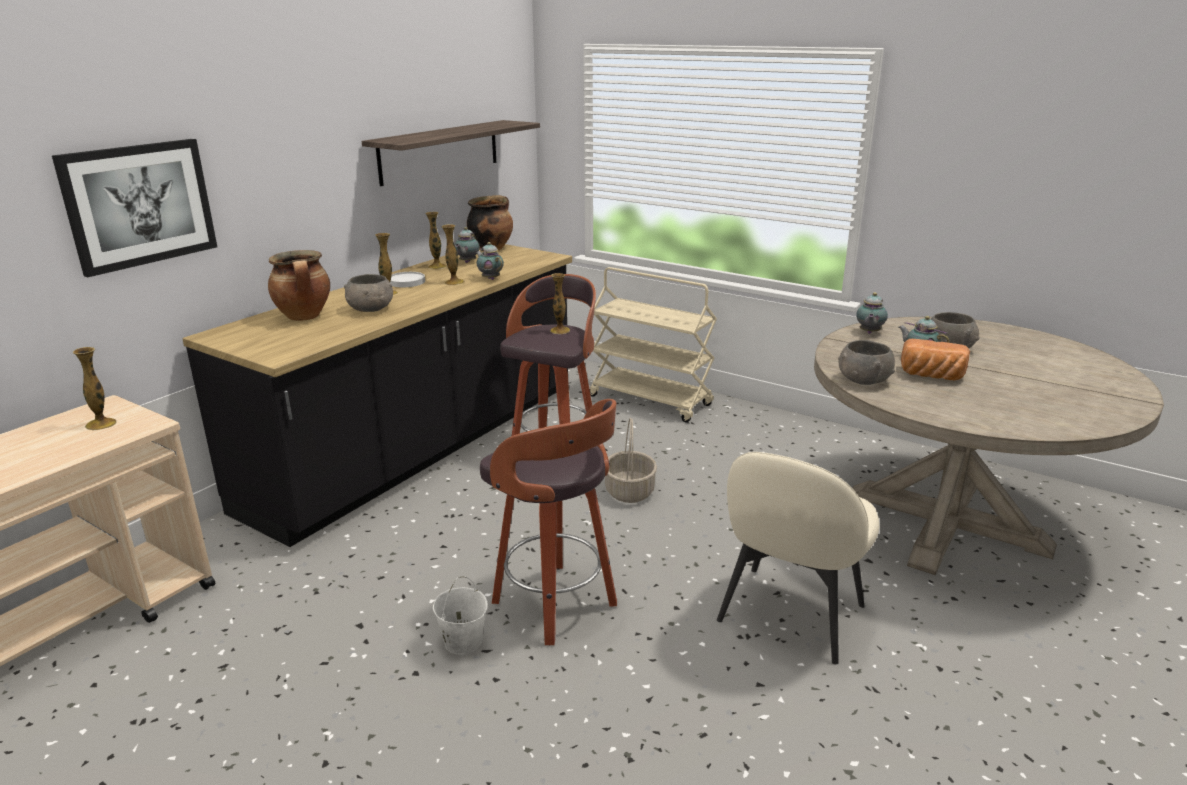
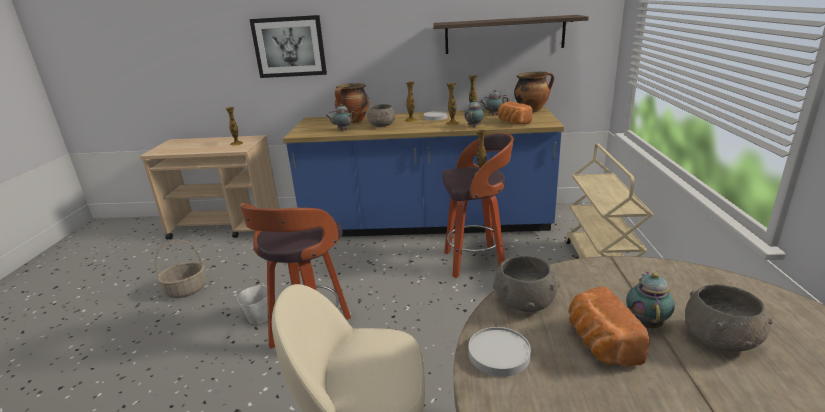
camera: 60 degrees right, 0 degrees up
(421, 447) = (426, 224): black counter -> blue counter
(514, 264) = (512, 122): none -> bread
(629, 491) = (461, 308): basket -> basket (186, 289)
(868, 333) = (670, 275): teapot -> teapot (343, 130)
(921, 406) = (498, 353): none -> white plate

